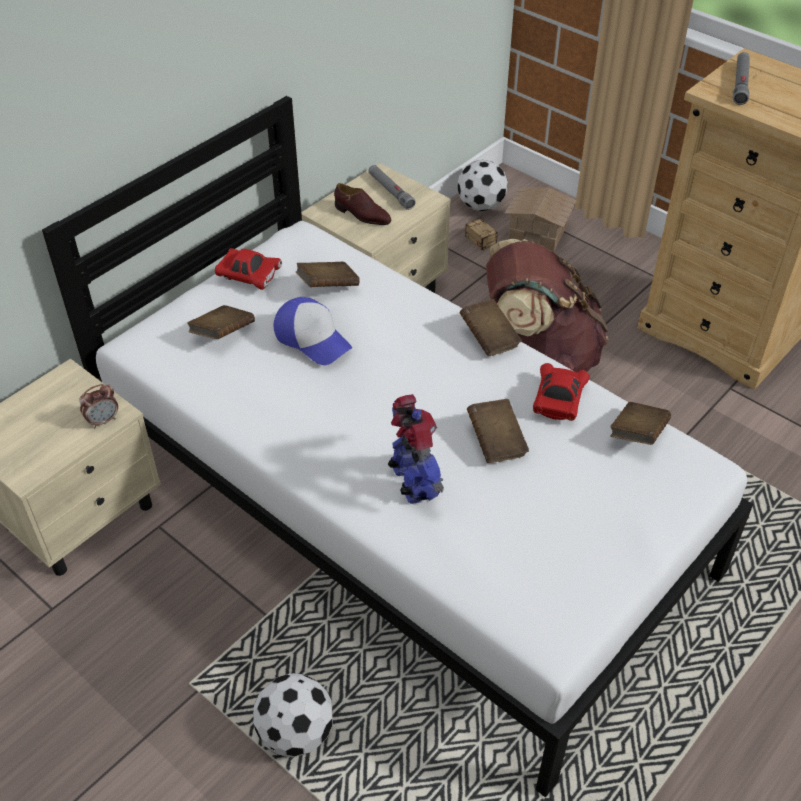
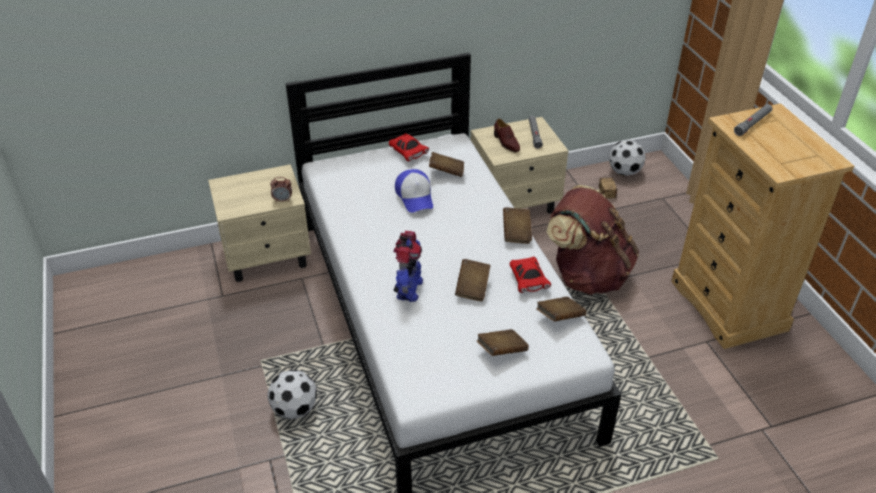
camera: 30 degrees right, 5 degrees down
(223, 334) = (370, 177): brown book -> brown book (501, 351)
(539, 233) = (651, 201): toy house -> none
(558, 400) = (528, 281): red toy car -> red toy car turned 120 degrees clockwise

